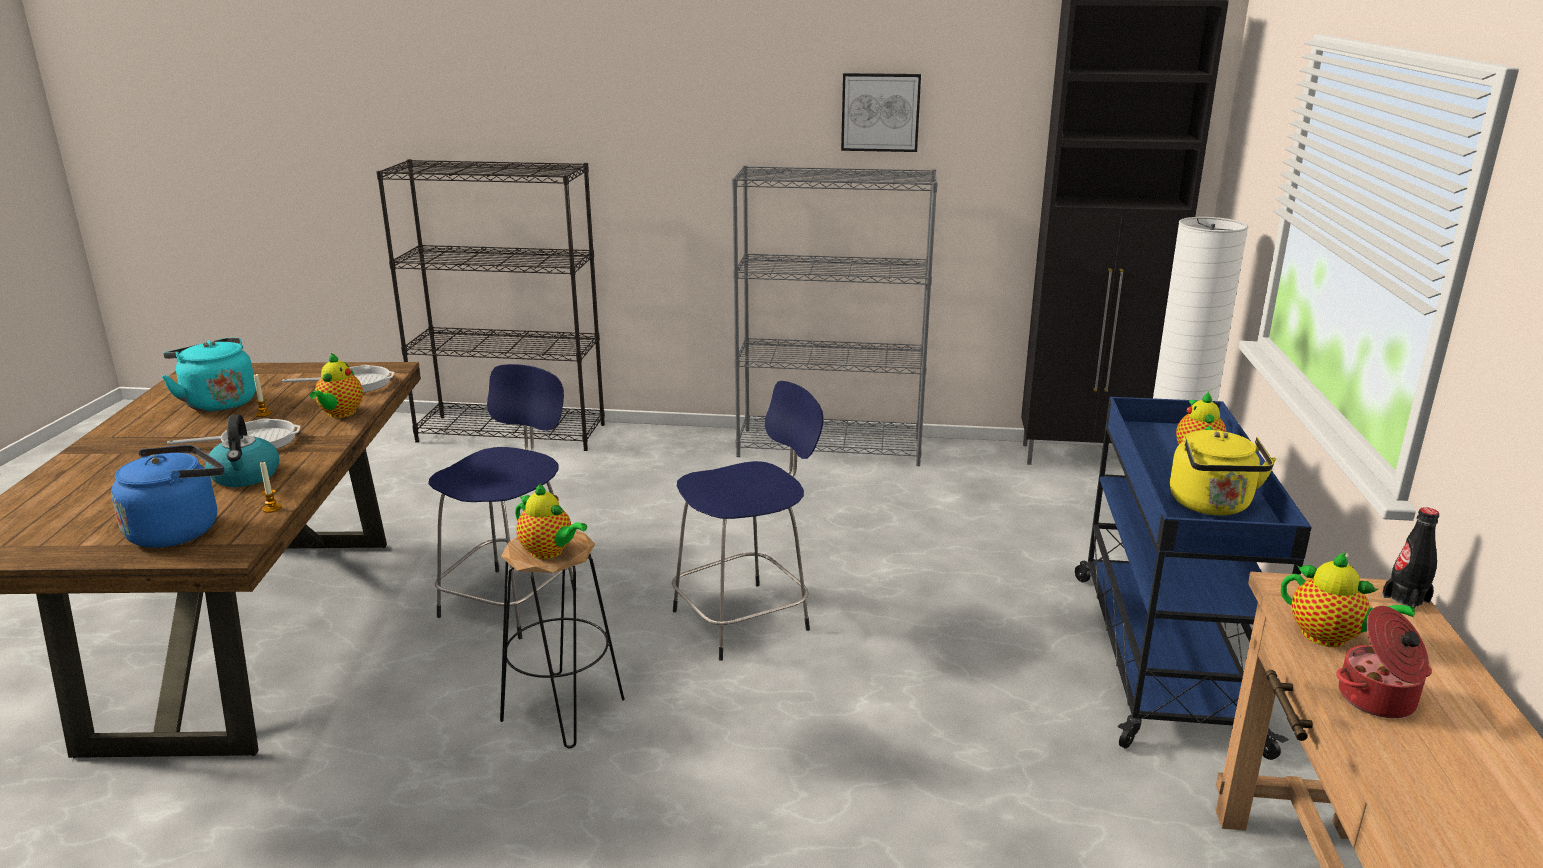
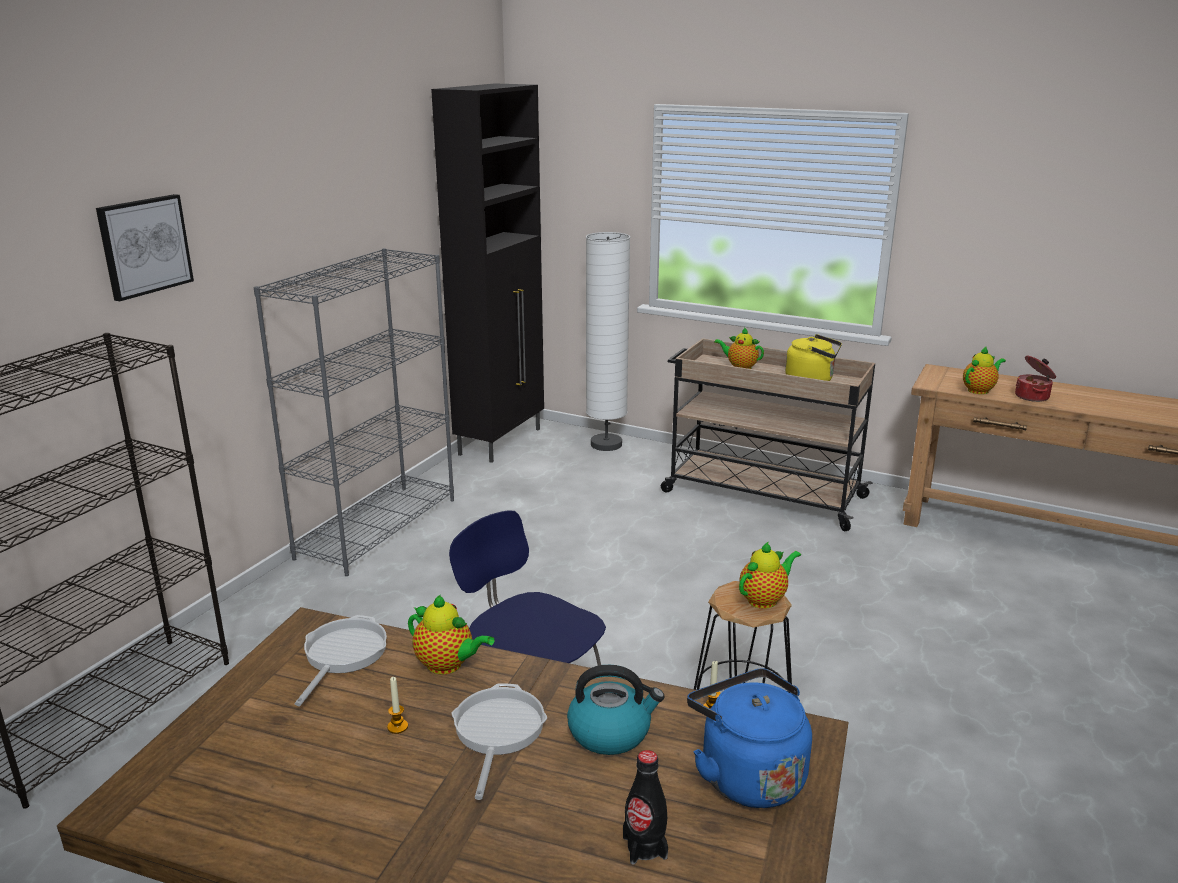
camera: 70 degrees left, 0 degrees up
(218, 402) = (310, 772): turquoise kettle -> none
(745, 619) = (644, 627): blue stool -> none
(880, 112) = (341, 206): picture -> picture (144, 246)
(1161, 655) = (761, 494): blue cart -> beige cart
(1405, 599) = (944, 369): black bottle -> black bottle (644, 847)

